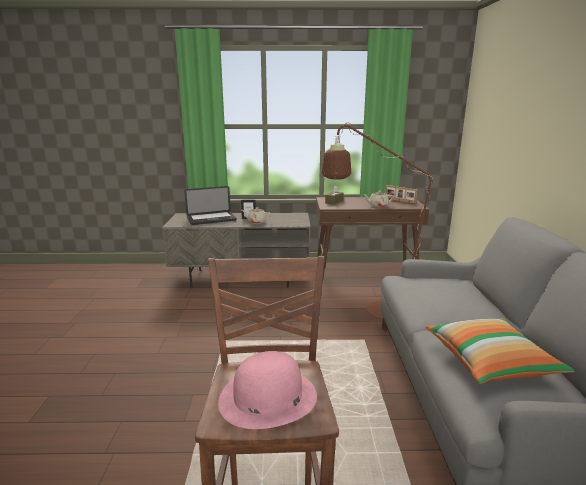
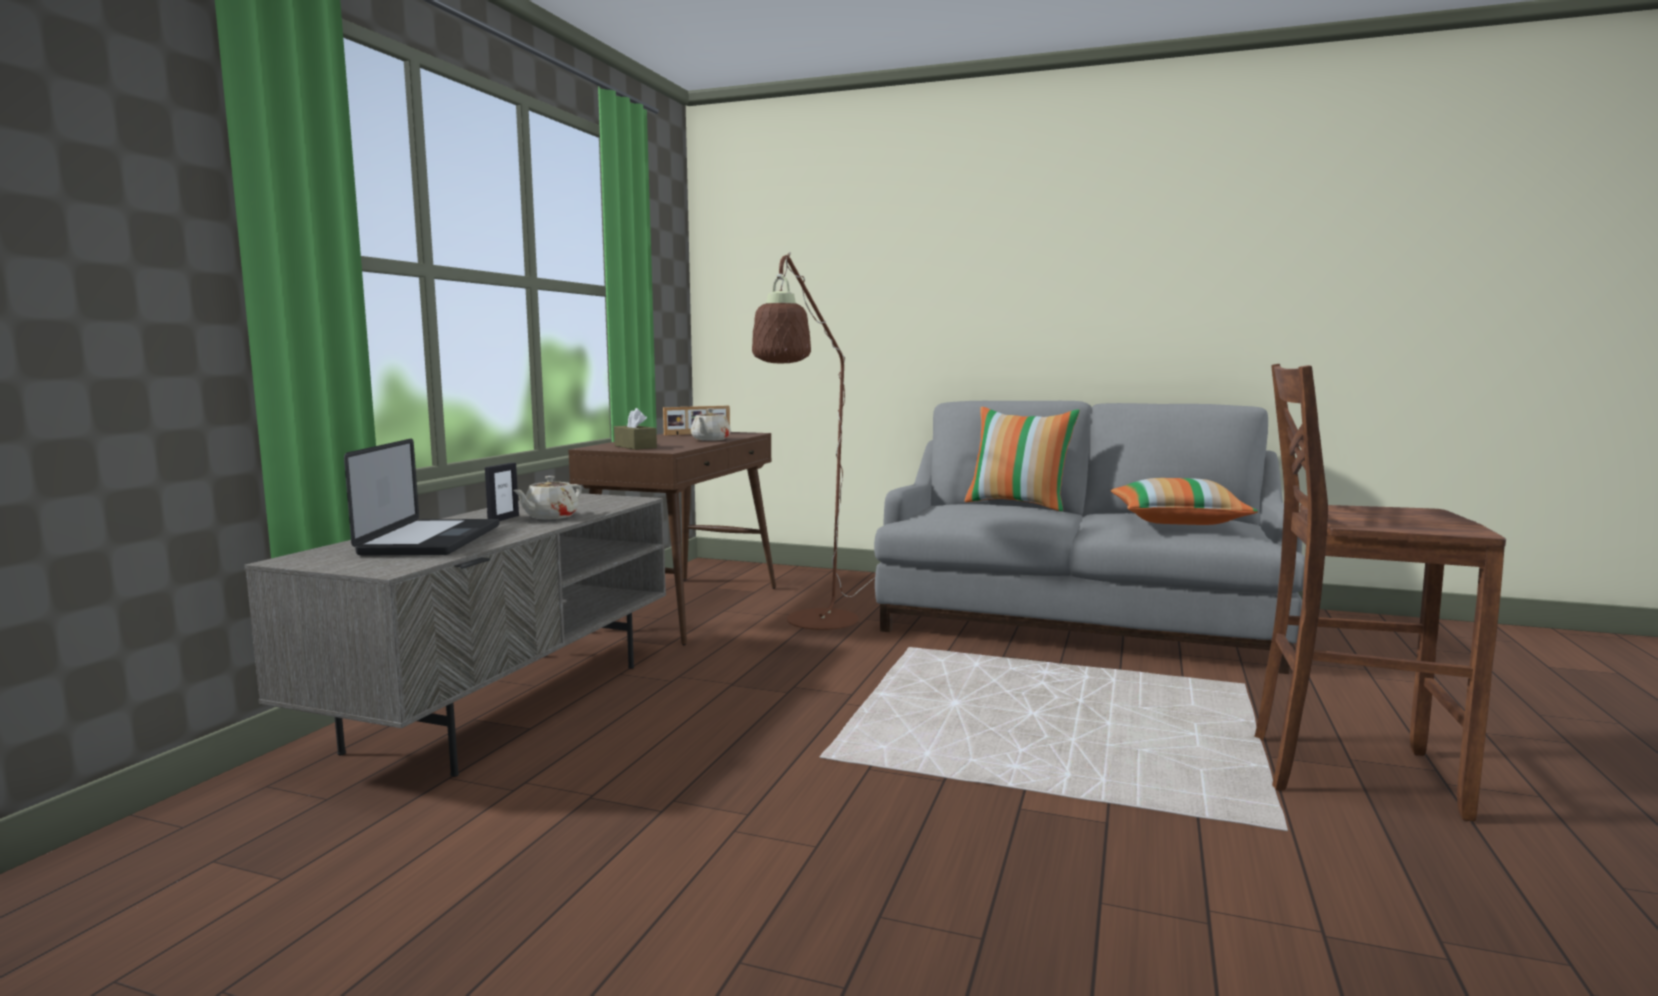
camera: 70 degrees left, 10 degrees down
(267, 397) = (1399, 518): pink hat -> none
(483, 300) = (1018, 504): none -> pillow

